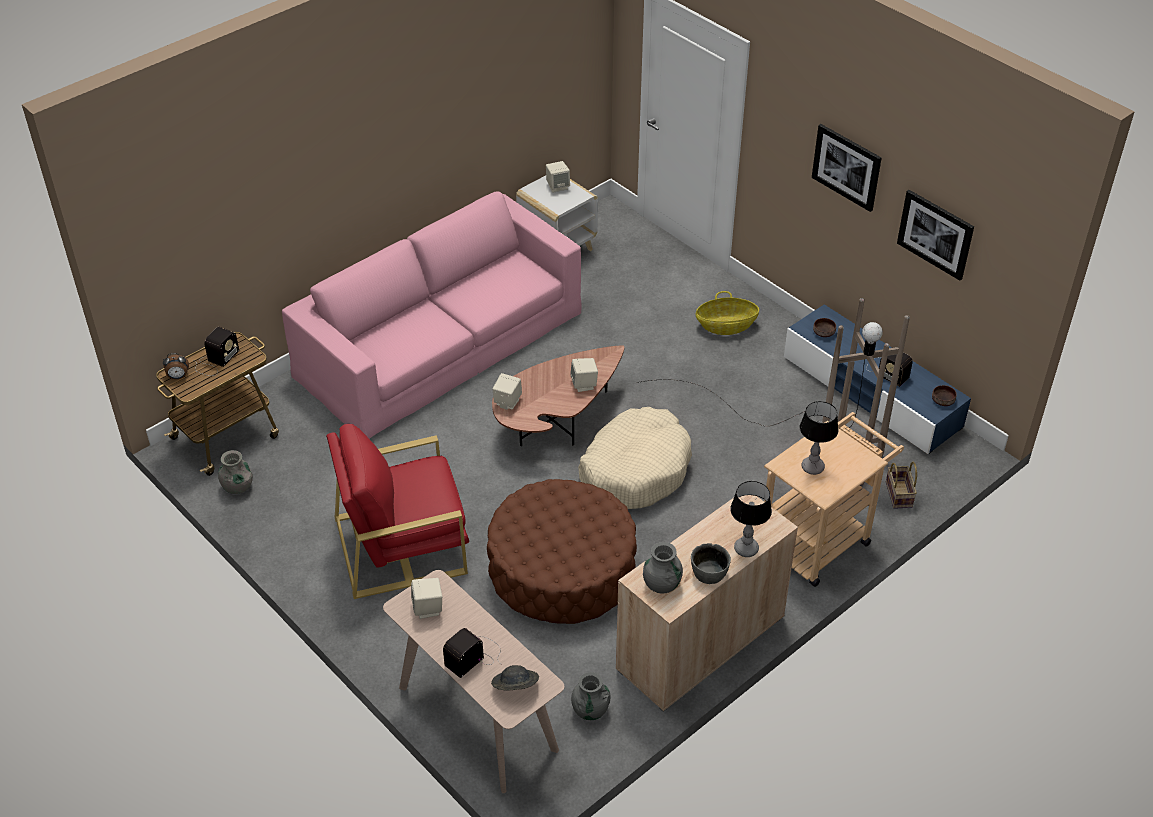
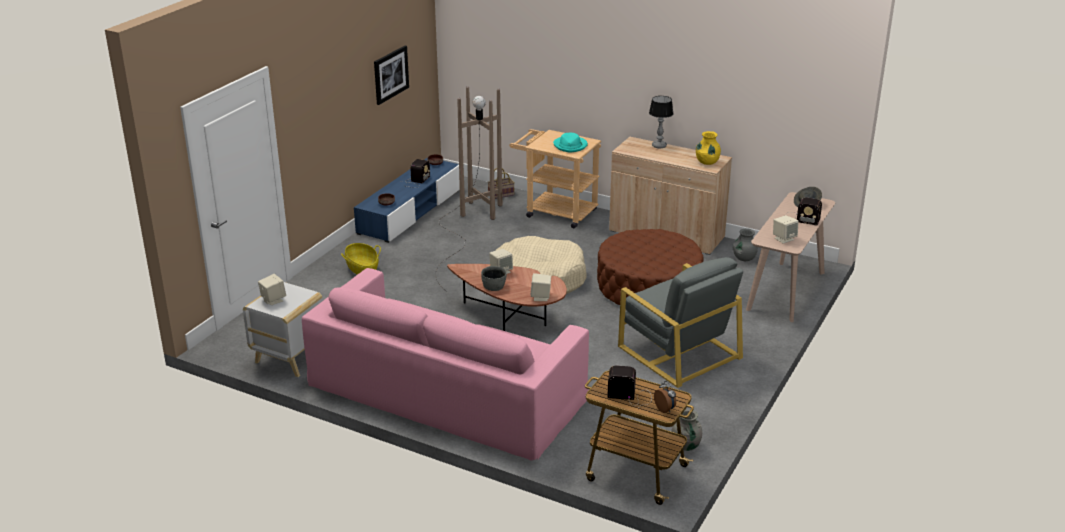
camera: 110 degrees left, 15 degrees down
(402, 544) = (678, 351): red armchair -> grey armchair
(661, 584) = (707, 162): grey vase -> yellow vase
(709, 573) = (687, 152): grey bowl -> grey bowl (494, 286)
(813, 467) = (570, 146): table lamp -> turquoise hat
(847, 167) = (342, 88): picture -> none

